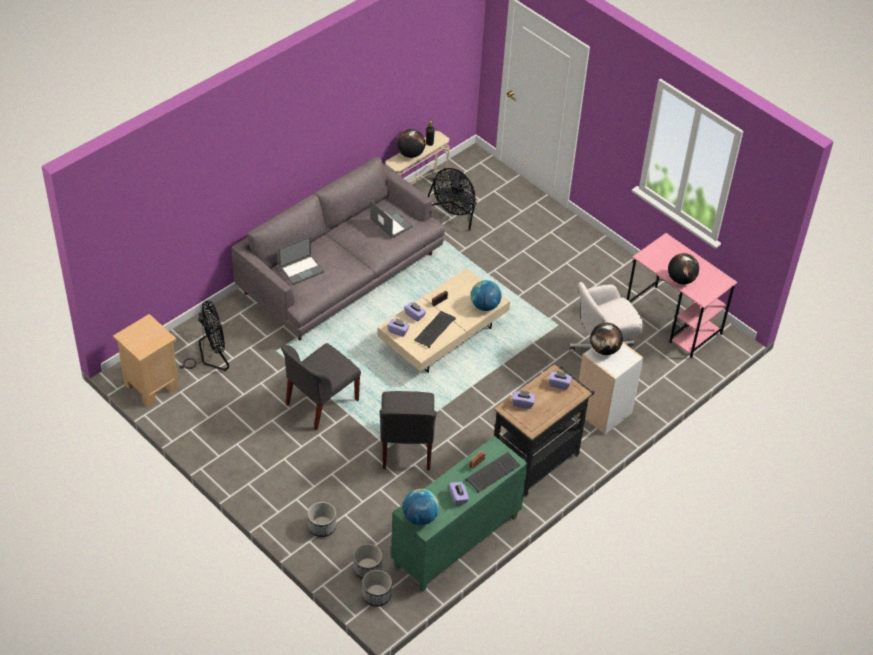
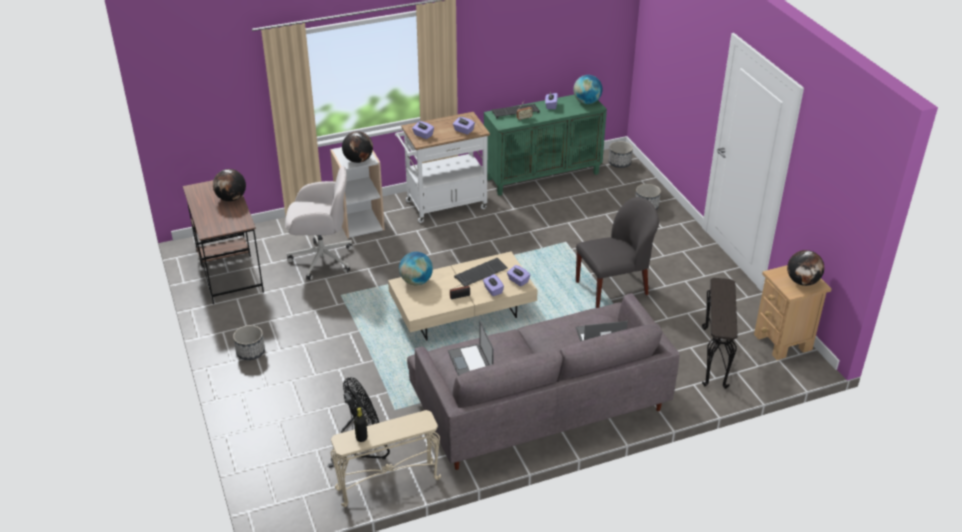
camera: 155 degrees left, 10 degrees down
(209, 353) = (714, 357): black fan -> black side table
(367, 569) = (620, 177): planter -> planter (250, 352)
(406, 447) = (549, 238): grey chair -> none
(410, 154) = (397, 429): globe -> globe (802, 282)
(537, 461) = (443, 205): black cart -> white cart
(673, 322) = (229, 270): pink desk -> brown desk

